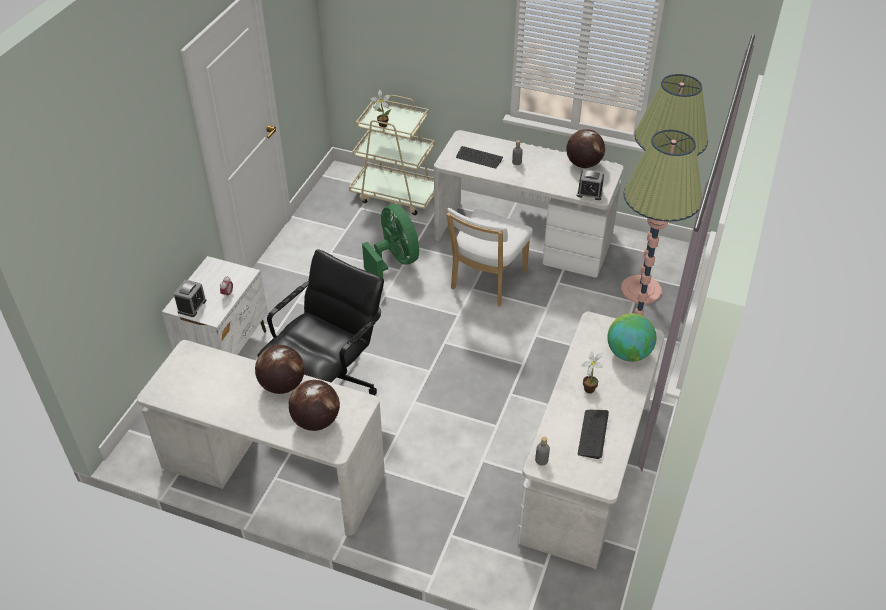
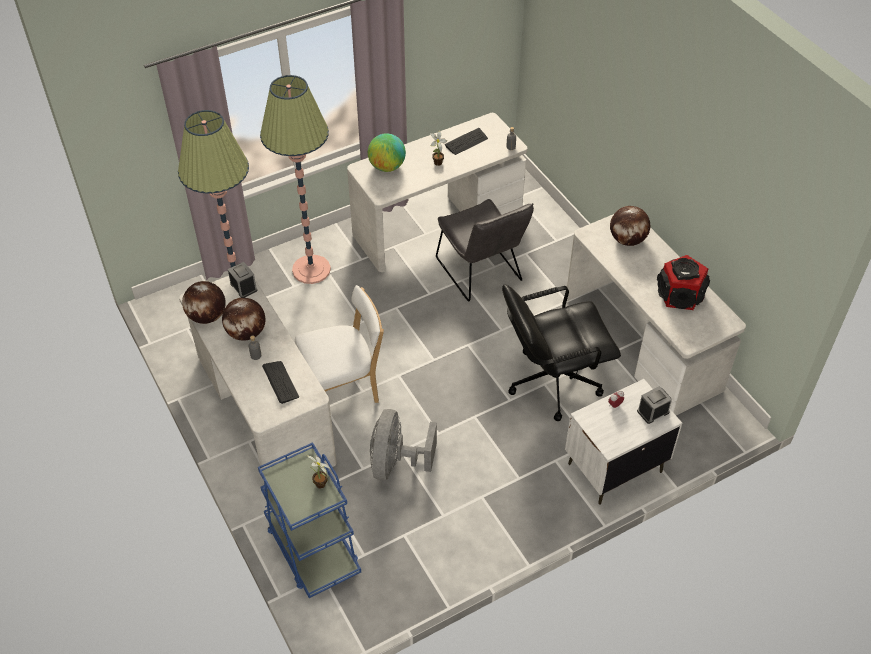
camera: 140 degrees left, 5 degrees up
(220, 391) = (680, 296): none -> speaker
(282, 385) = (633, 275): globe -> globe (246, 333)
(394, 261) = (396, 463): green fan -> grey fan
(396, 195) = (312, 548): beige cart -> blue cart
(486, 444) = (481, 273): none -> grey chair

